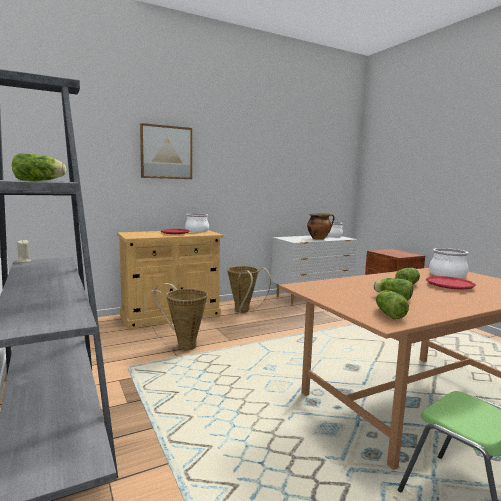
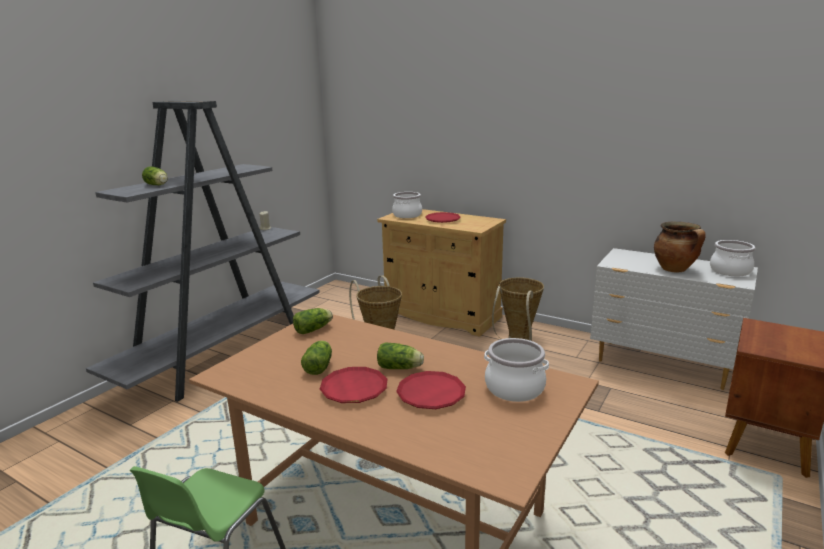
camera: 60 degrees right, 10 degrees up
(166, 152) = (462, 114): picture -> none
(197, 231) = (481, 220): cooking pot -> cooking pot (407, 215)
(388, 313) = (252, 372): lettuce -> lettuce (314, 329)
(435, 296) = (354, 389): none -> red plate

